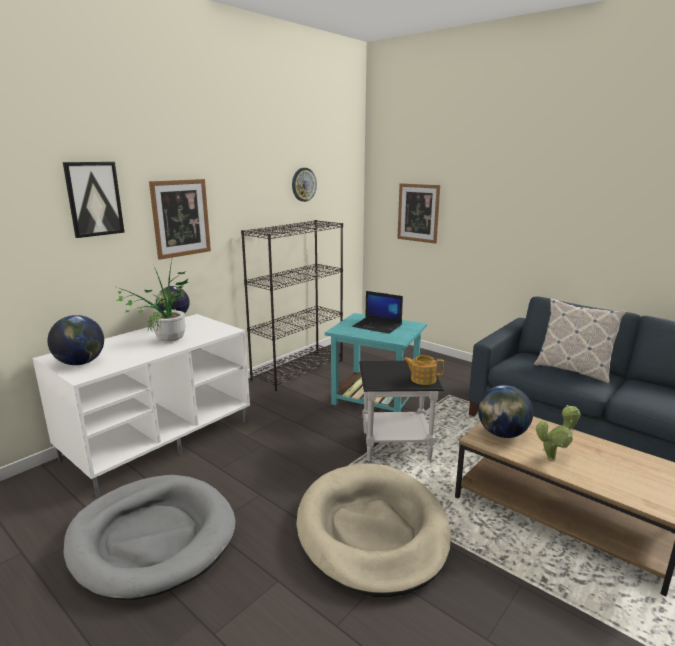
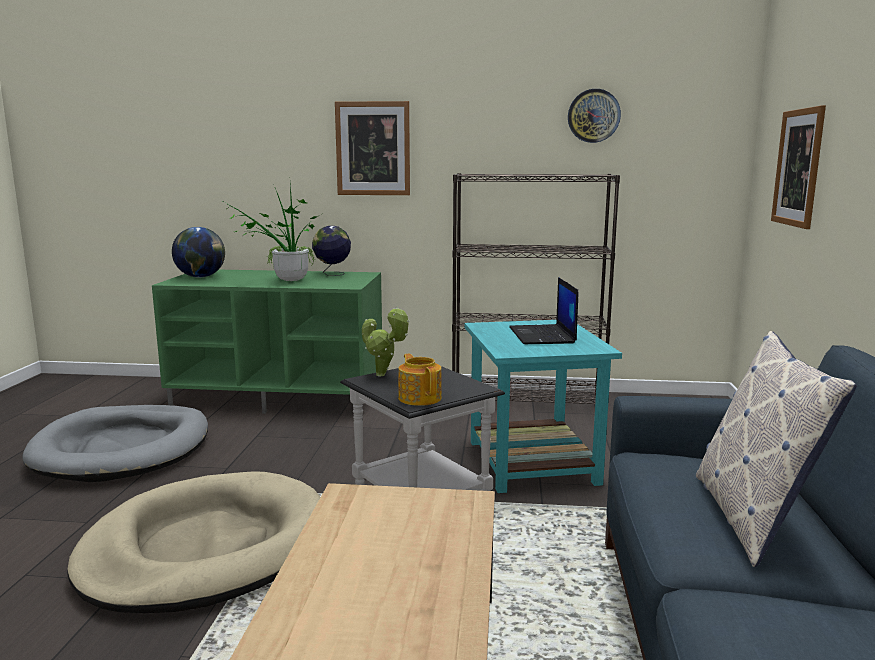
camera: 55 degrees right, 5 degrees down
(94, 199) = (272, 118): picture -> none
(159, 439) = (281, 397): white tv stand -> green tv stand
(502, 434) = (384, 510): globe -> none
(553, 457) = (345, 566): potted plant -> potted plant (383, 375)

